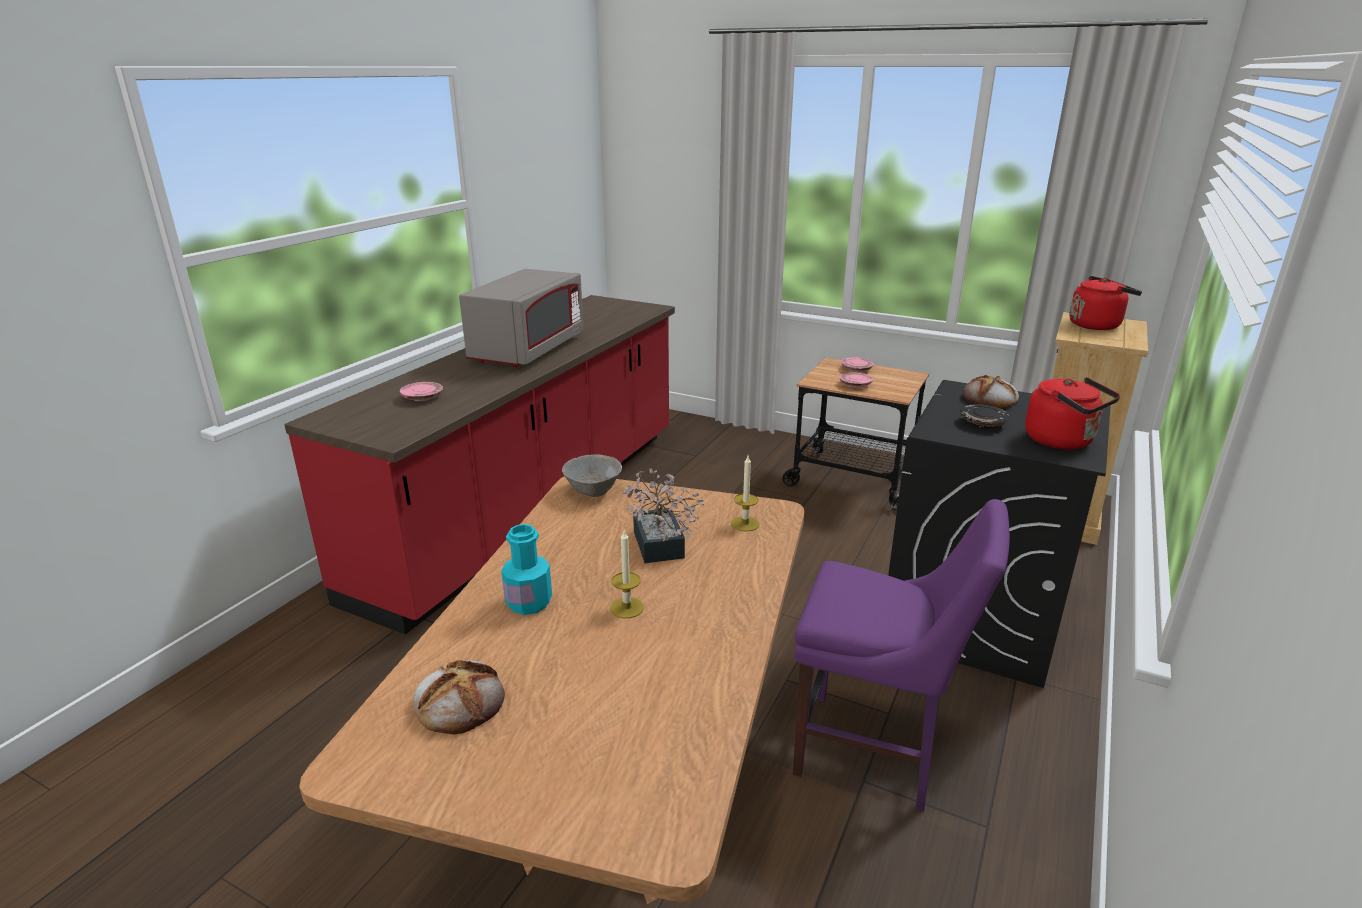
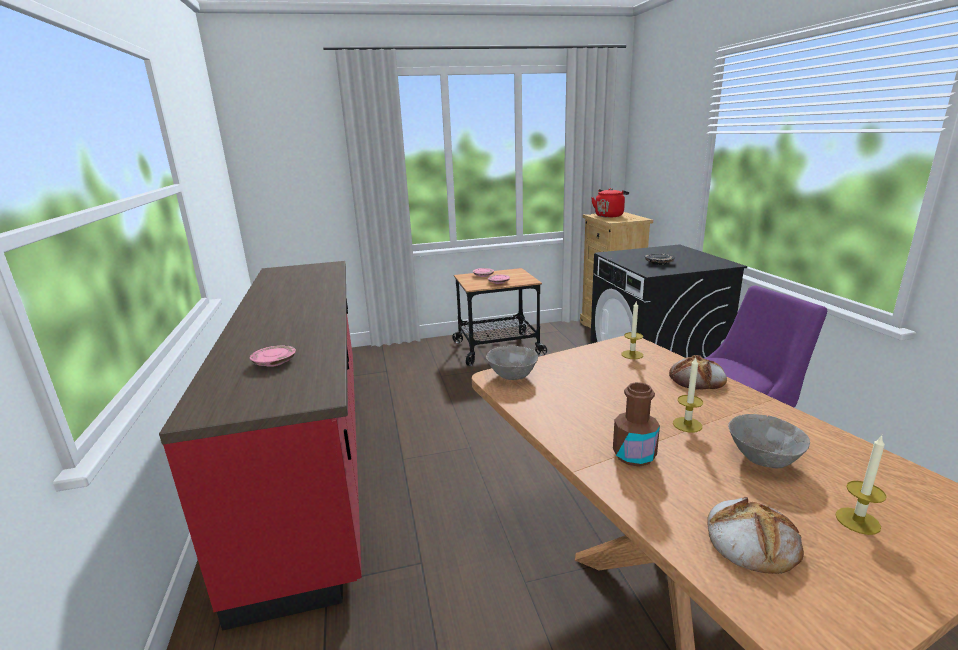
camera: 40 degrees left, 5 degrees down
(528, 350) = (294, 308): grey microwave -> none
(529, 602) = (634, 455): turquoise bottle -> brown bottle
(559, 750) = (857, 521): none -> candle
(614, 668) = (763, 459): none -> grey bowl
(659, 549) = (625, 387): potted plant -> none
(990, 399) = (634, 254): bread -> bread (697, 379)
(1063, 441) = (703, 260): red kettle -> none

